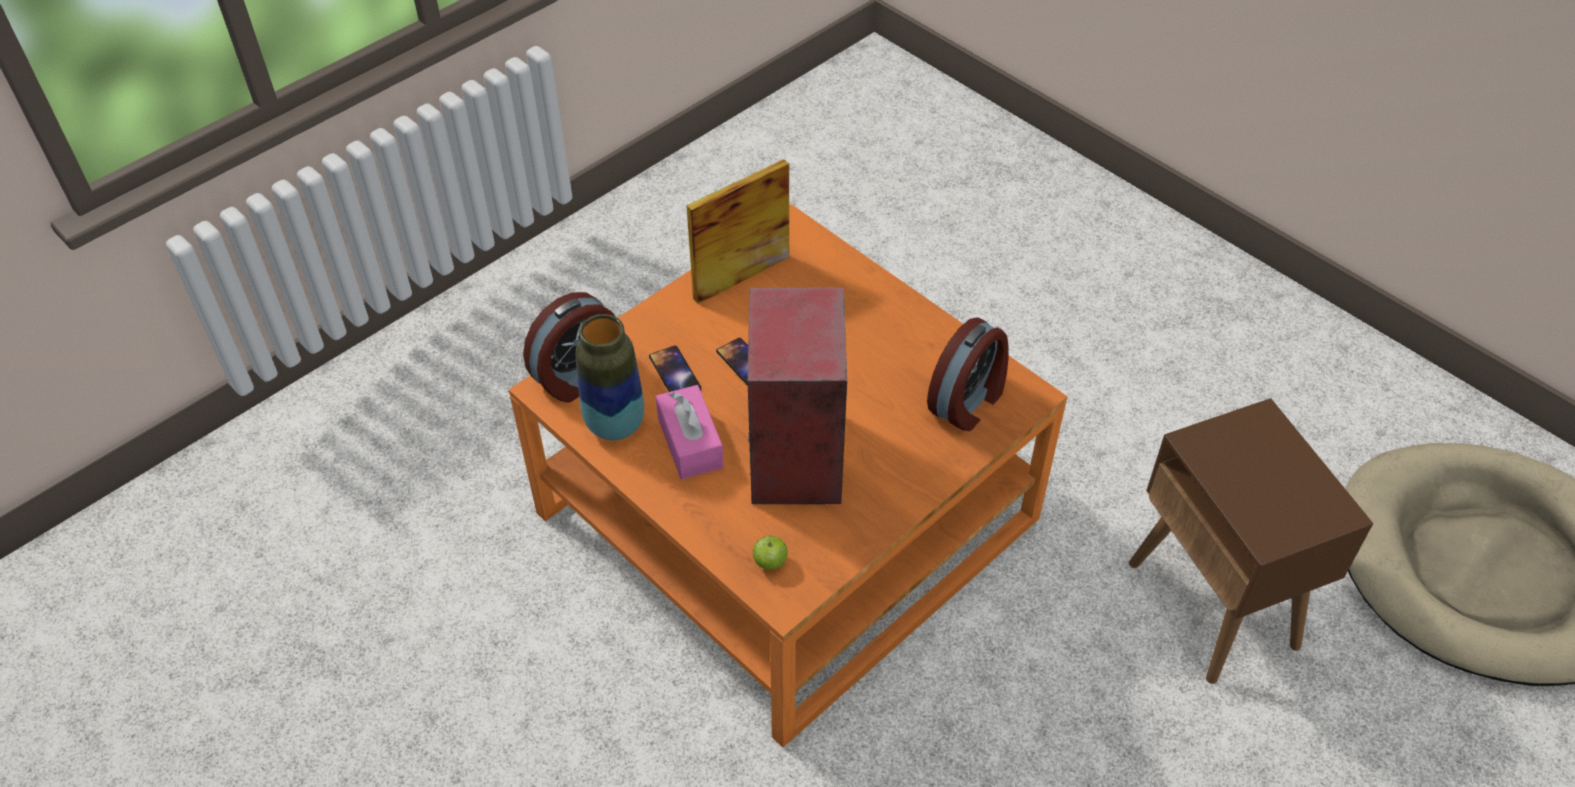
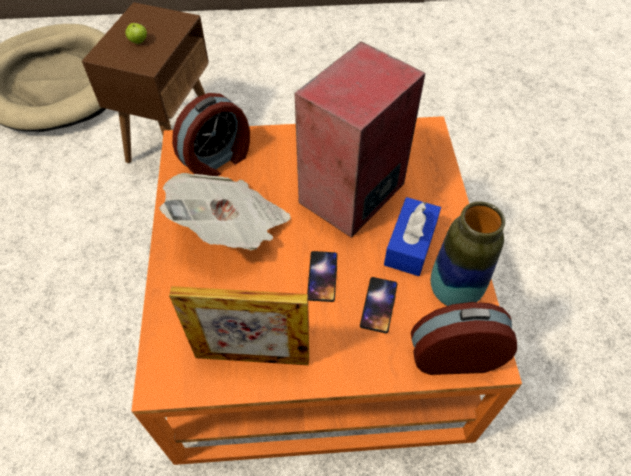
camera: 140 degrees left, 5 degrees up
(690, 443) = (410, 244): pink tissue box -> blue tissue box
(770, 562) = (420, 149): apple -> apple (138, 42)
(871, 351) = (232, 228): none -> newspaper
(968, 402) = (218, 160): alarm clock -> alarm clock turned 150 degrees clockwise

